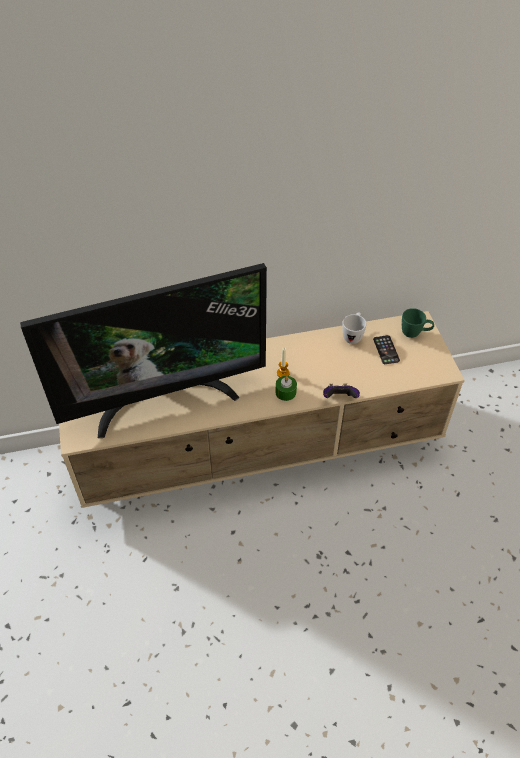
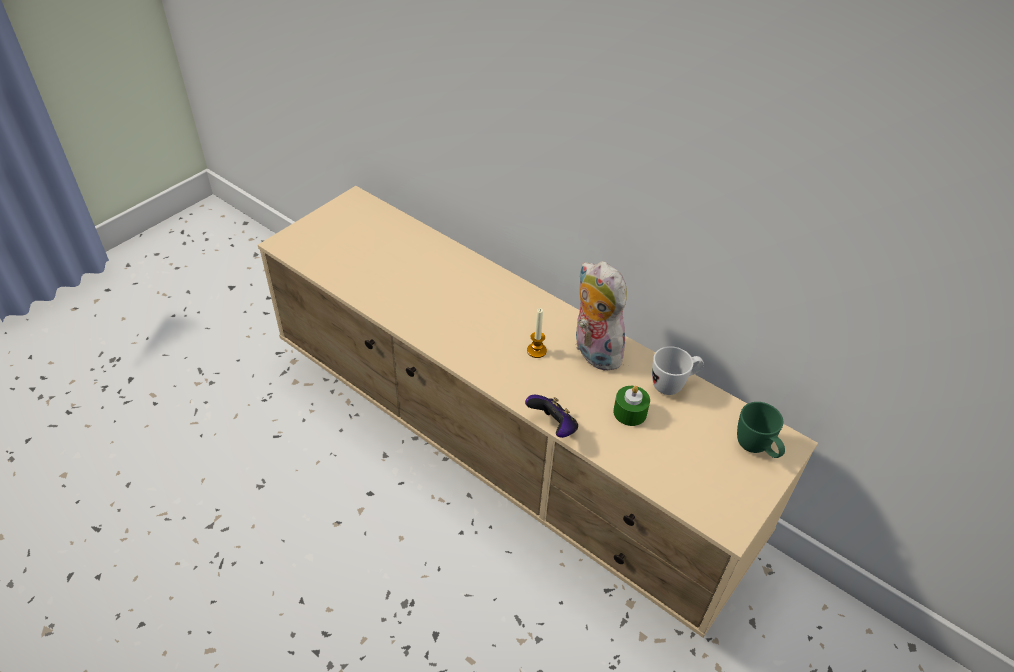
camera: 50 degrees right, 5 degrees down
(163, 398) = (398, 274): television -> none
(285, 392) = (509, 369): green candle -> green candle (630, 412)
(304, 351) = (593, 351): none -> plush toy
(386, 350) = (689, 432): phone -> none

